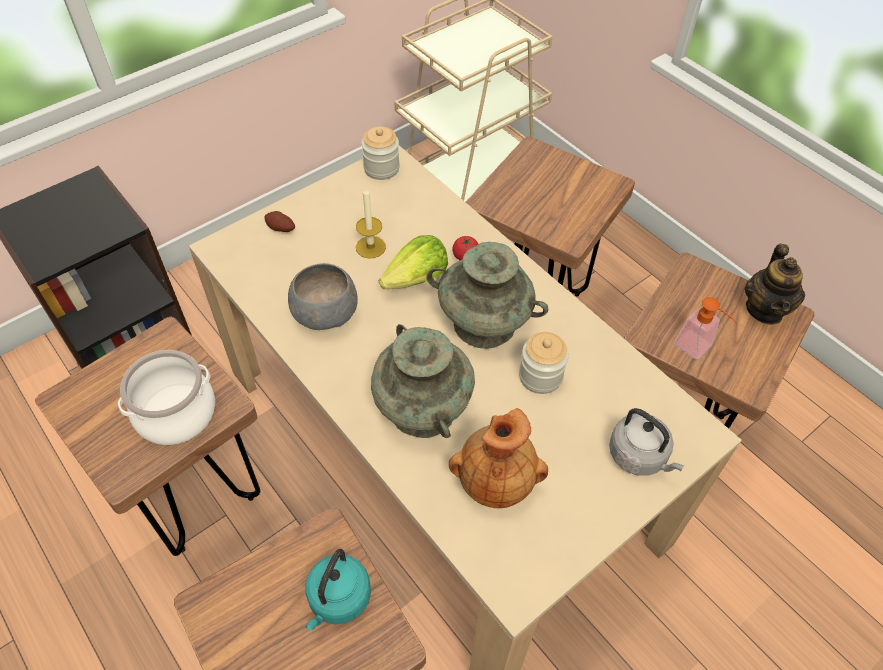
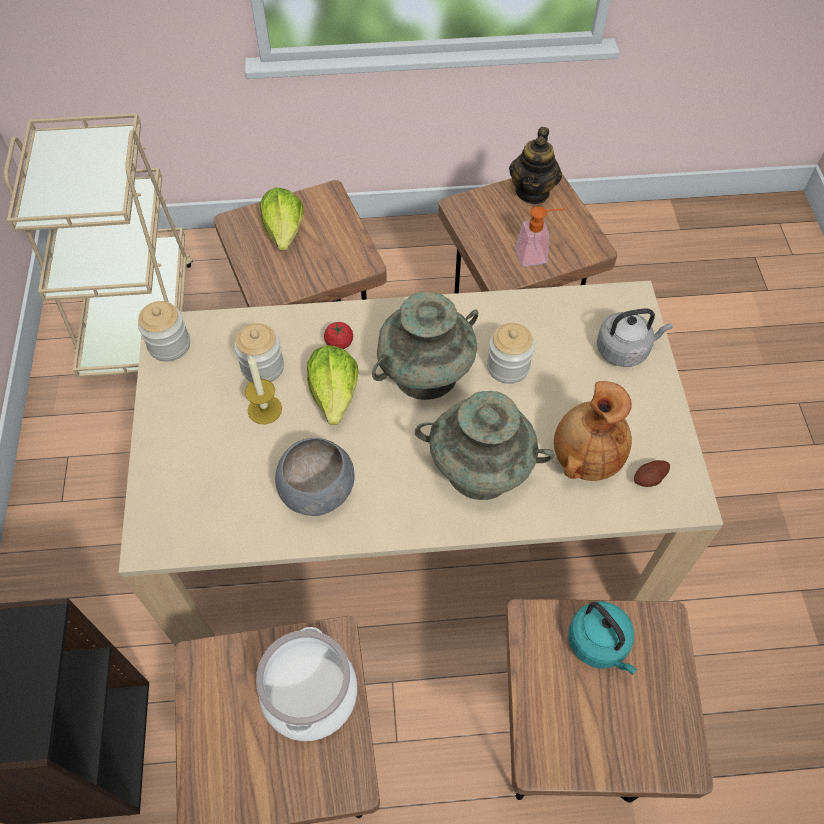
camera: 55 degrees left, 5 degrees up
(280, 229) = (173, 474): potato -> potato (649, 479)
(405, 226) = (262, 367): none -> jar
(552, 179) = (284, 232): none -> lettuce
(765, 309) = (533, 191): teapot -> teapot turned 60 degrees clockwise

